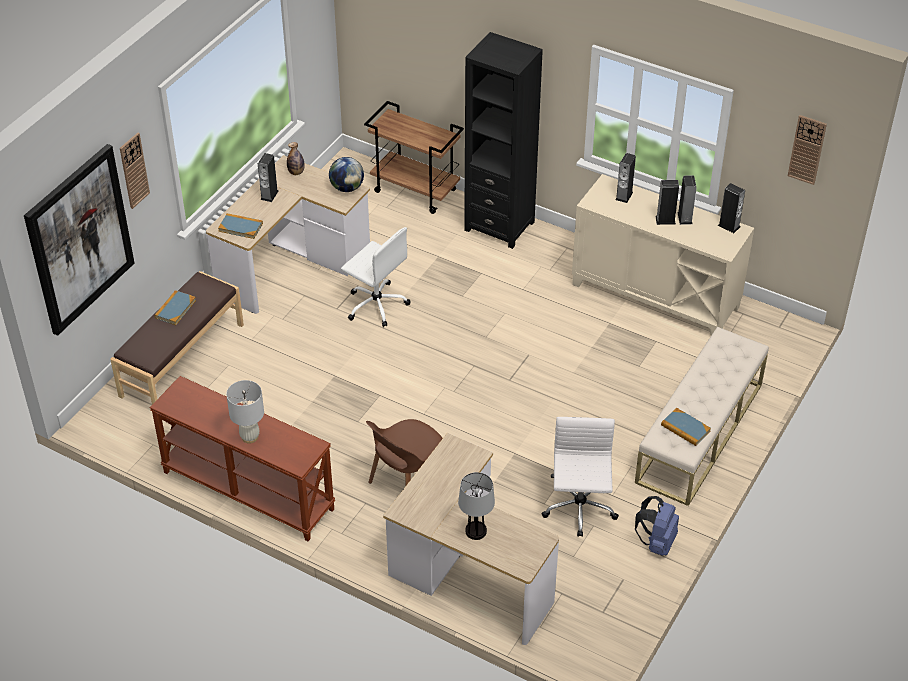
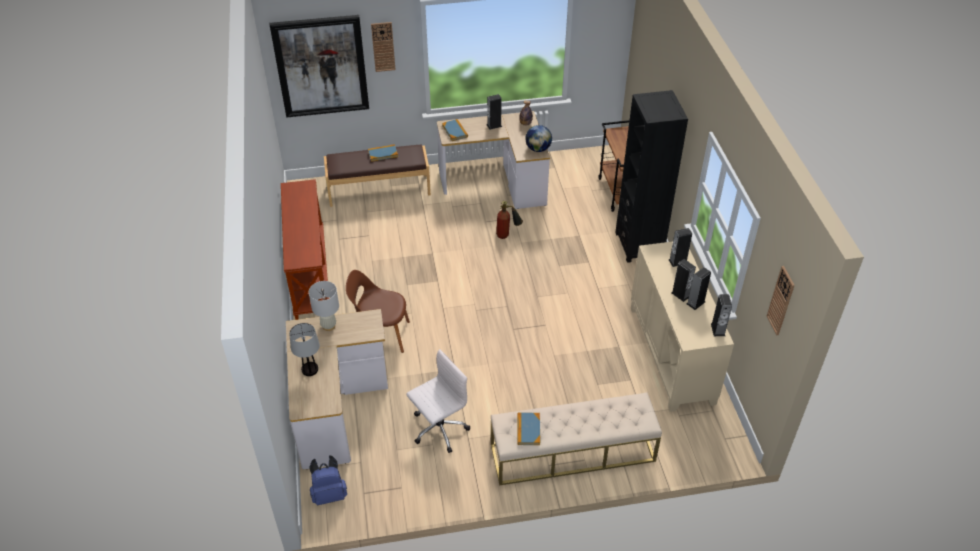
camera: 50 degrees right, 0 degrees up
(250, 437) = (294, 232): white table lamp -> white table lamp (328, 326)
(376, 304) = (507, 235): white office chair -> fire extinguisher
(656, 542) = (450, 487): blue backpack -> blue backpack (329, 494)

